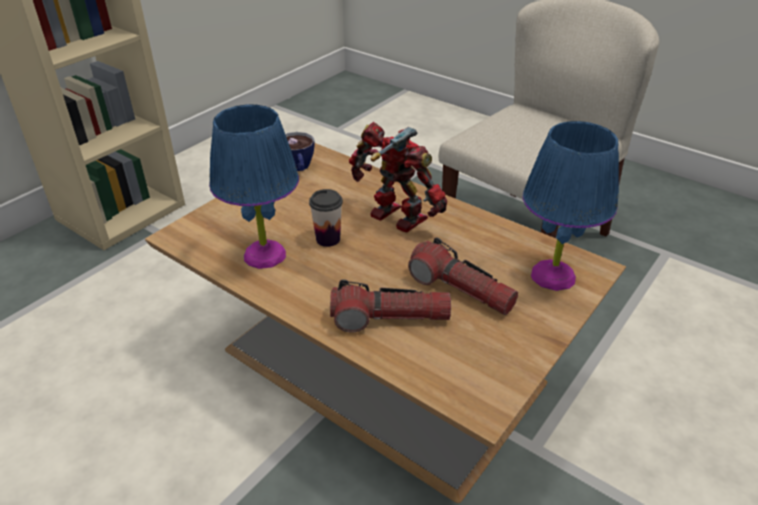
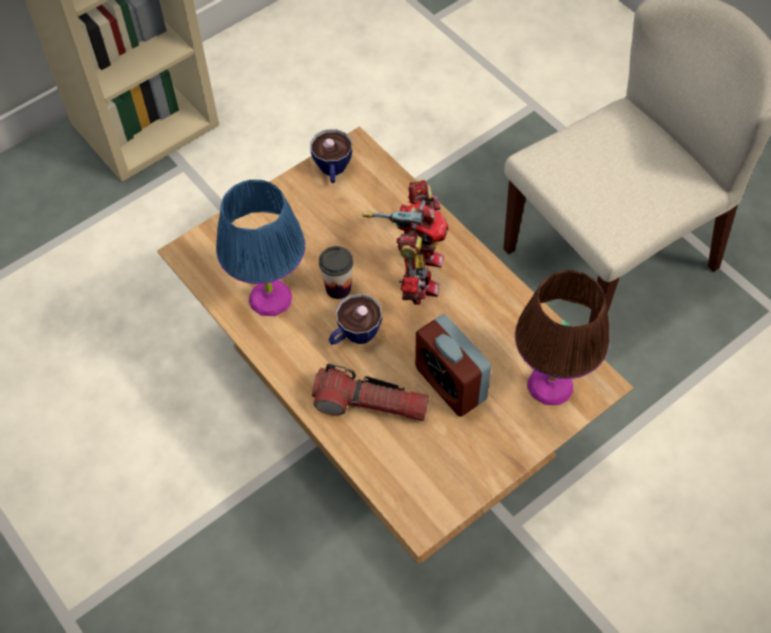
camera: 15 degrees right, 20 degrees up
(354, 269) = (354, 335): none -> cup
(396, 219) = (416, 273): toy robot -> toy robot turned 45 degrees clockwise
(461, 290) = (450, 384): flashlight -> alarm clock
(553, 275) = (551, 384): blue table lamp -> brown table lamp

